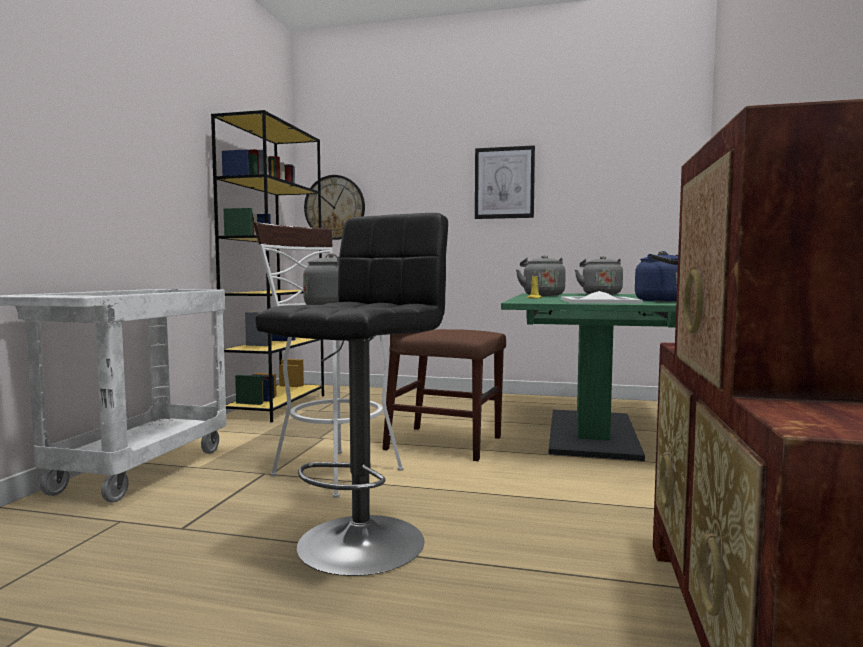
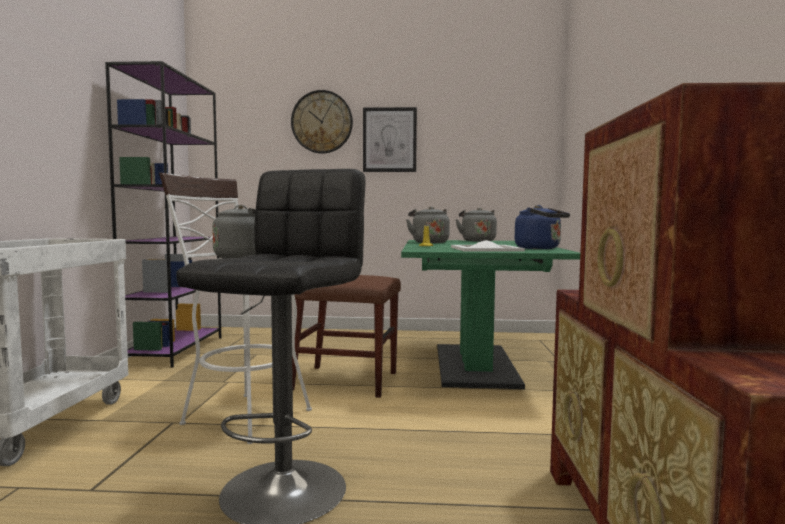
camera: 10 degrees left, 0 degrees up
(276, 406) = (175, 350): yellow bookcase -> purple bookcase
(334, 207) = (229, 158): wall clock -> wall clock (322, 122)

